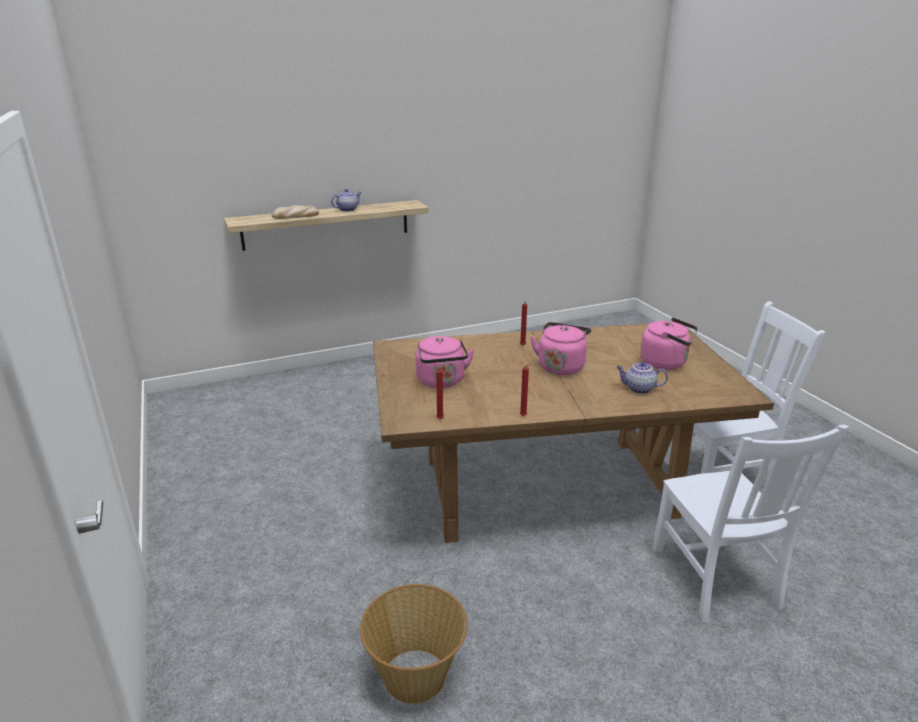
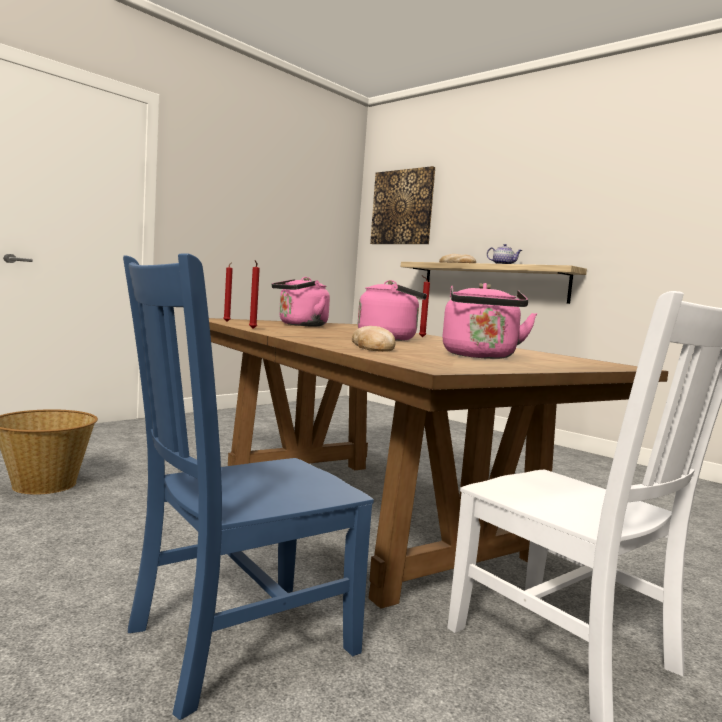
camera: 65 degrees right, 20 degrees down
(174, 148) = (402, 207): none -> picture
(639, 389) = (373, 347): teapot -> bread
(716, 580) = (234, 642): white chair -> blue chair

